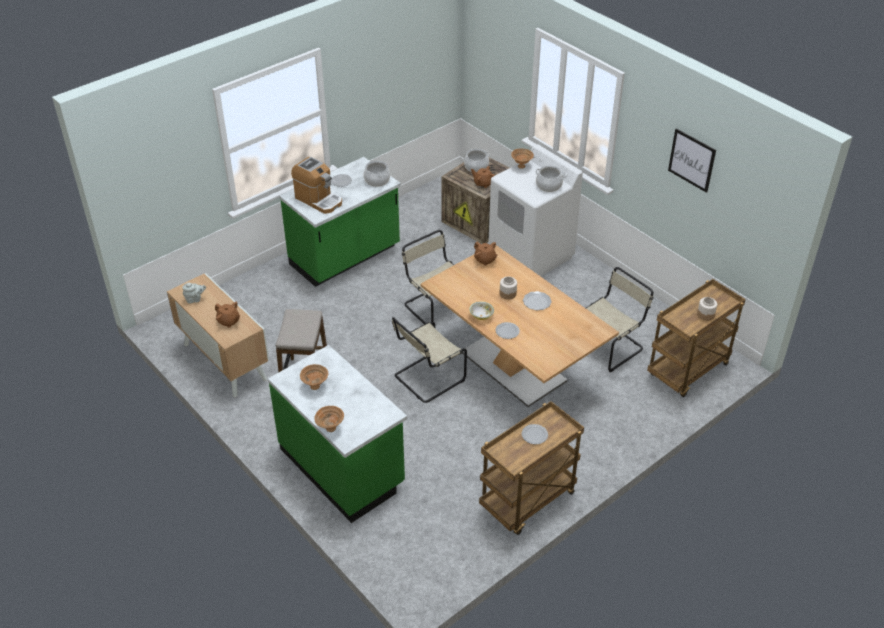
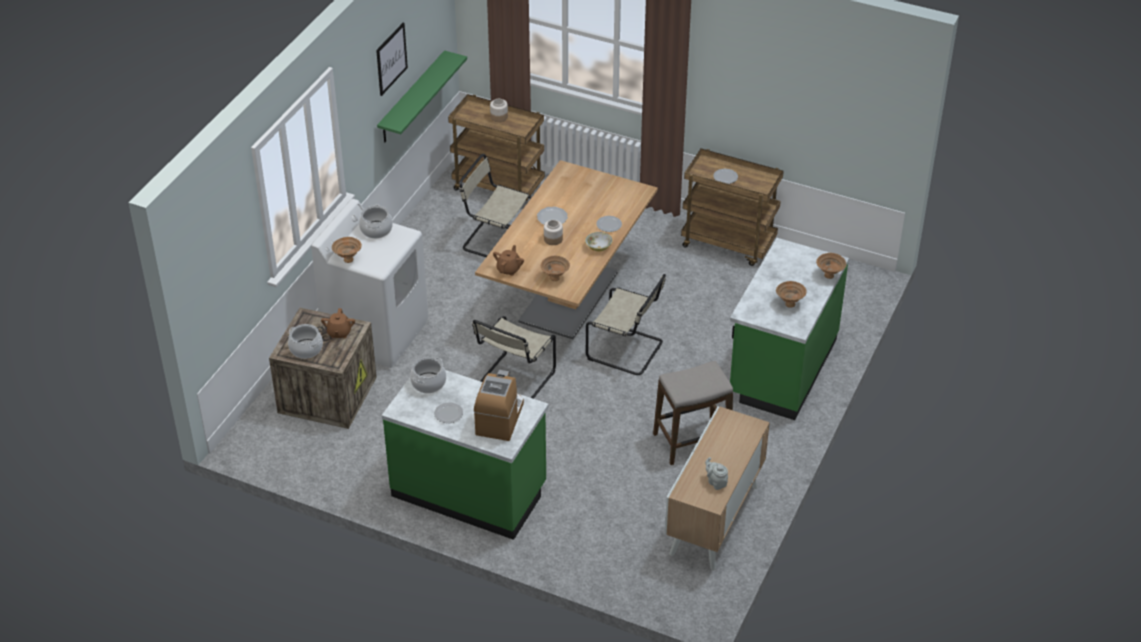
camera: 115 degrees left, 0 degrees up
(228, 321) = (729, 437): brown teapot -> none
(458, 280) = (555, 278): none -> brown bowl
(706, 227) = (412, 98): none -> green shelf

